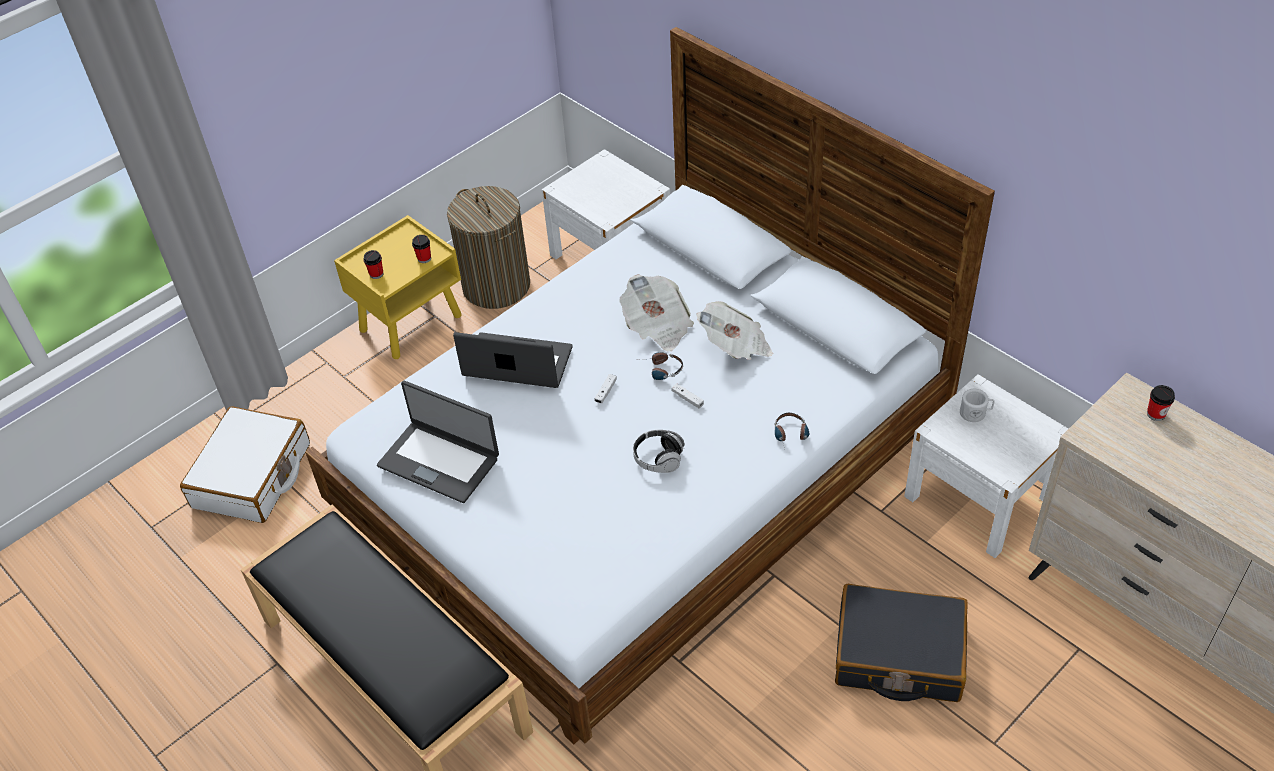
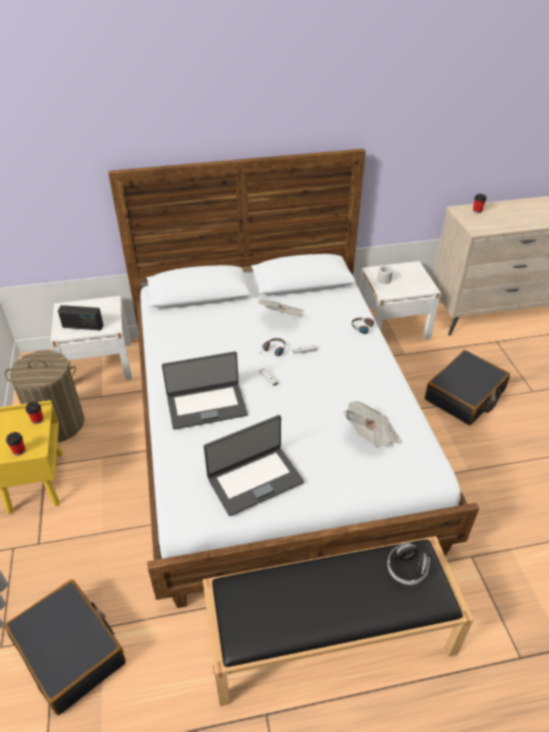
camera: 60 degrees left, 5 degrees down
(252, 476) = (70, 651): white suitcase -> black suitcase
(517, 363) = (206, 405): laptop -> laptop turned 150 degrees counterclockwise
(587, 196) = (83, 326): none -> radio
(657, 326) = (238, 338): newspaper -> newspaper (371, 436)
(658, 458) = (339, 382): headphones -> headphones (406, 569)

